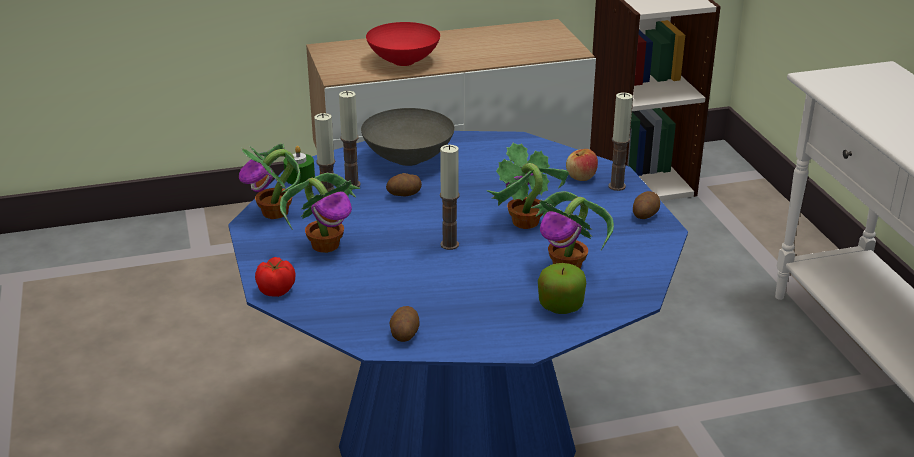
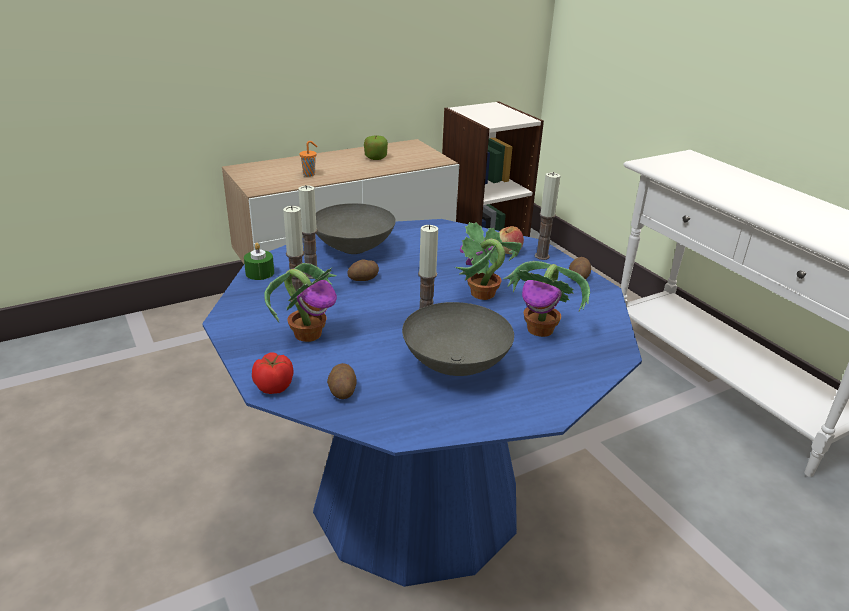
camera: 15 degrees left, 0 degrees up
(276, 213) = (247, 307): potted plant -> none
(404, 61) = (310, 174): red bowl -> orange cup
(404, 334) = (423, 417): potato -> potato (342, 391)
(460, 291) = (457, 365): none -> grey bowl
(560, 306) = (555, 368): apple -> apple (375, 157)

